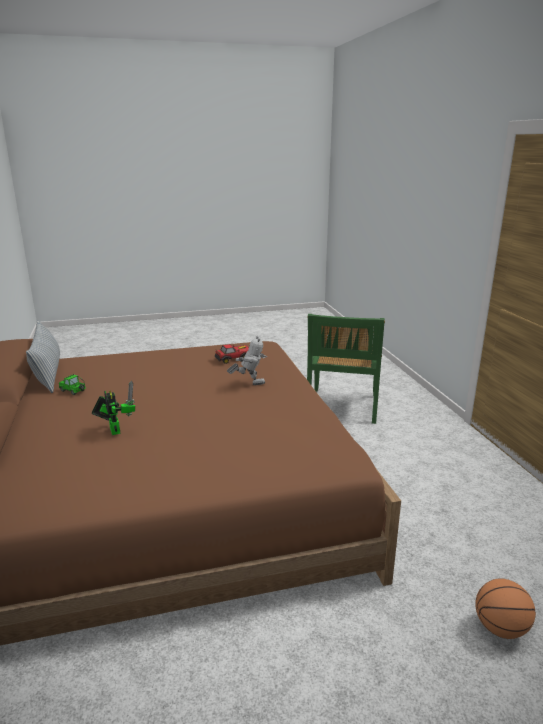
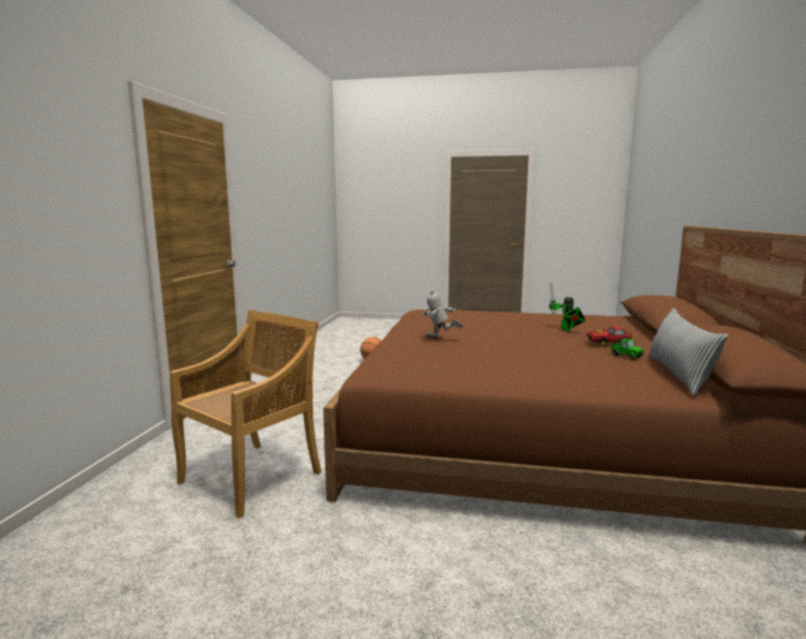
camera: 155 degrees left, 10 degrees down
(234, 359) = (433, 359): toy car -> toy car (608, 344)
(342, 407) = (252, 476): green chair -> beige chair

